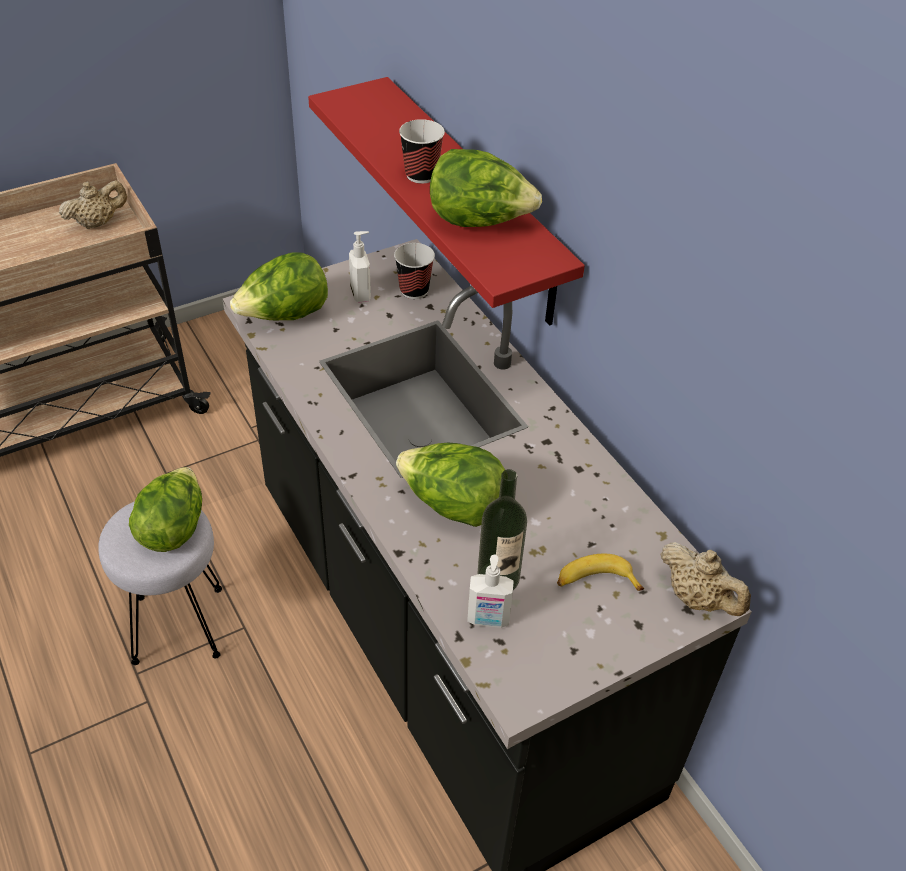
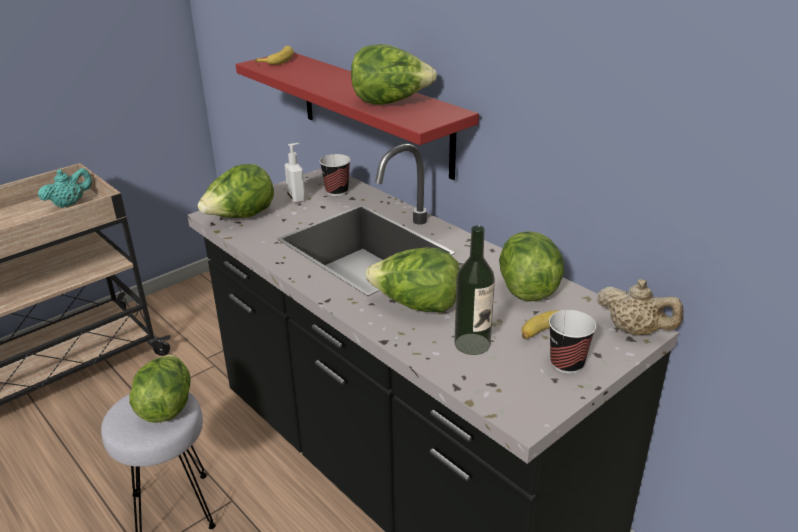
camera: 10 degrees left, 15 degrees down
(98, 223) = (70, 204): beige teapot -> turquoise teapot
(365, 97) = (278, 60): none -> banana
(421, 175) = (336, 87): cup -> cup (567, 363)
(488, 620) = (476, 372): soap dispenser -> none
(595, 503) = (527, 287): none -> lettuce

